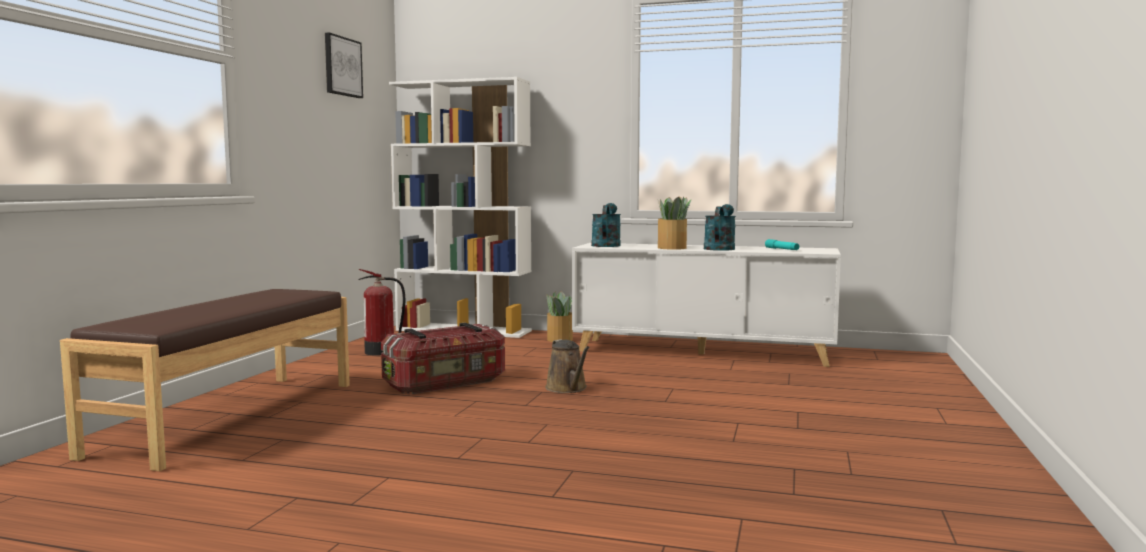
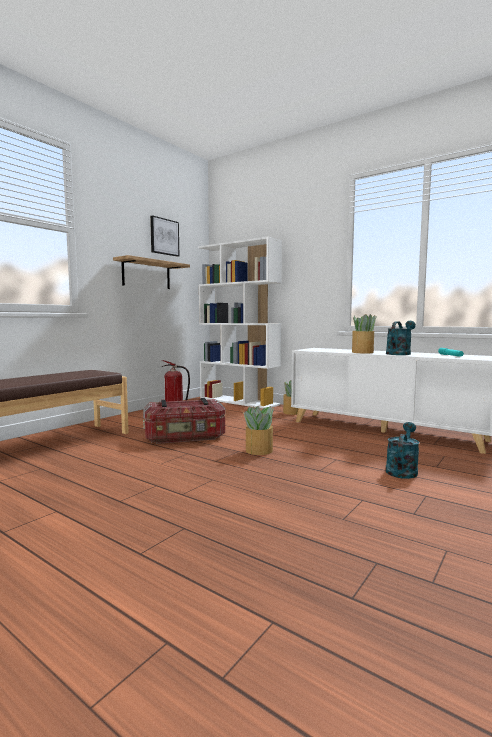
camera: 20 degrees right, 0 degrees up
(321, 129) = (146, 274): none -> shelf
(568, 388) = (258, 451): brown watering can -> potted plant
(606, 245) = (320, 349): turquoise watering can -> turquoise watering can (402, 470)

